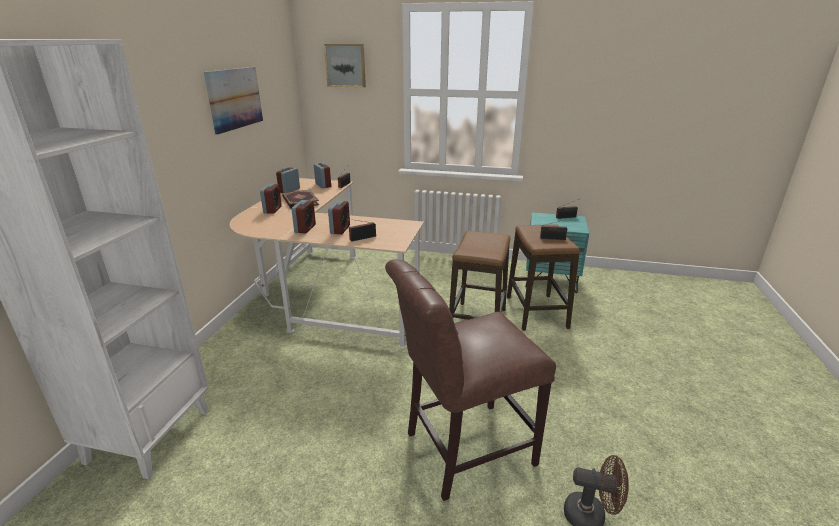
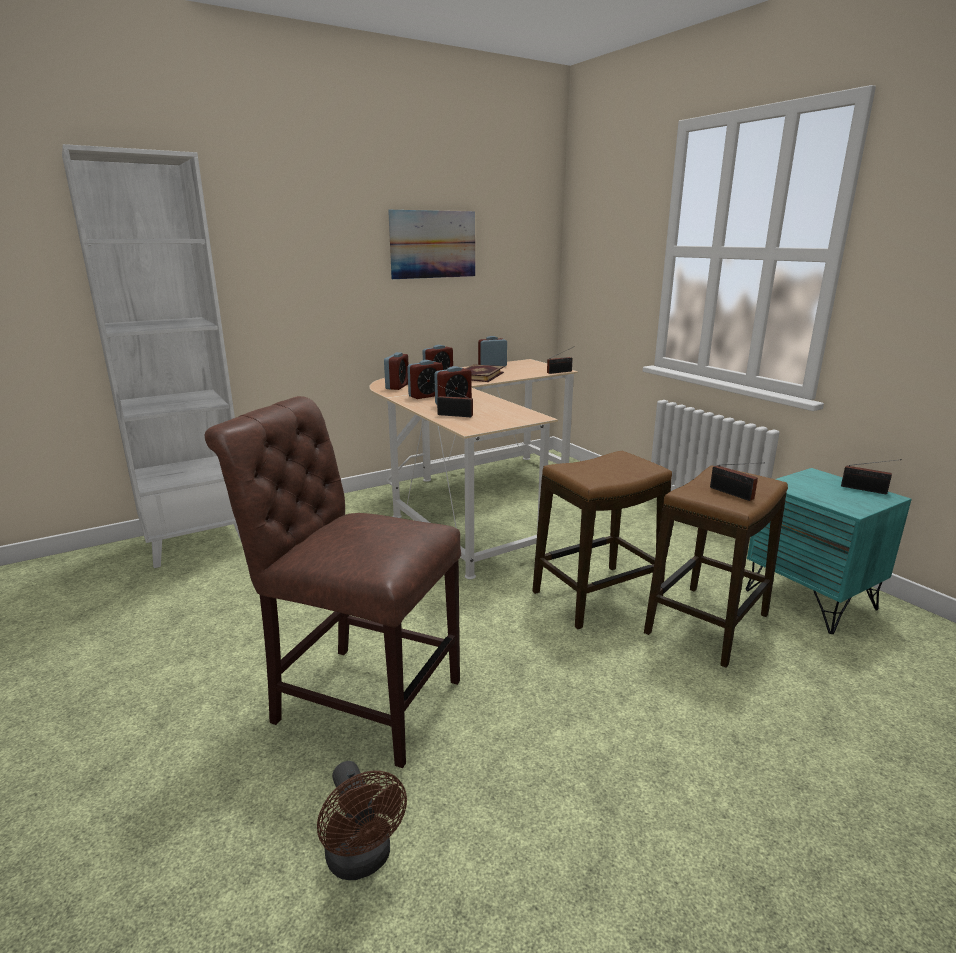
camera: 45 degrees right, 5 degrees down
(323, 185) = (536, 368): alarm clock -> alarm clock (397, 386)
(346, 65) = (608, 215): picture -> none

